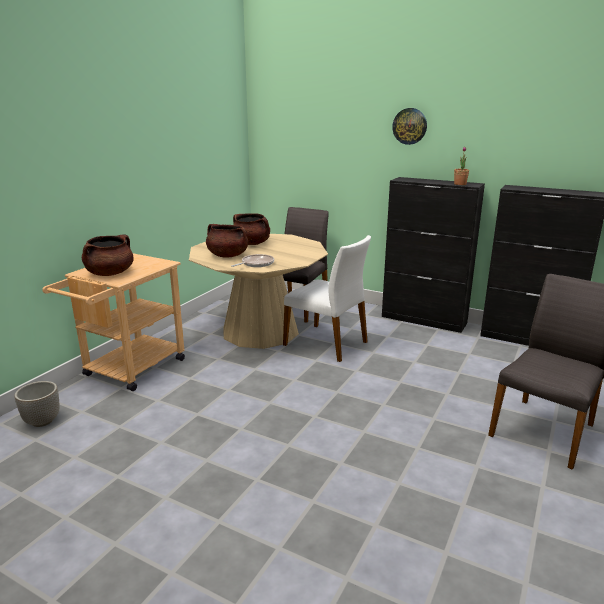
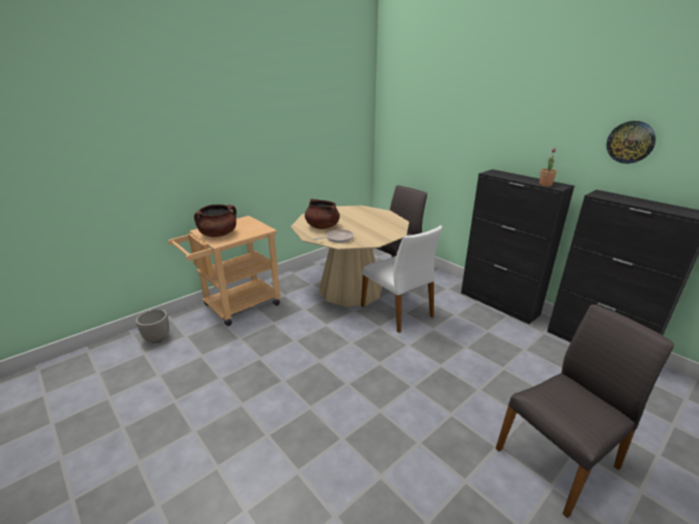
camera: 20 degrees right, 5 degrees up
(251, 243) = (350, 216): brown cooking pot -> none
(409, 126) = (507, 121): wall clock -> wall clock (630, 142)

